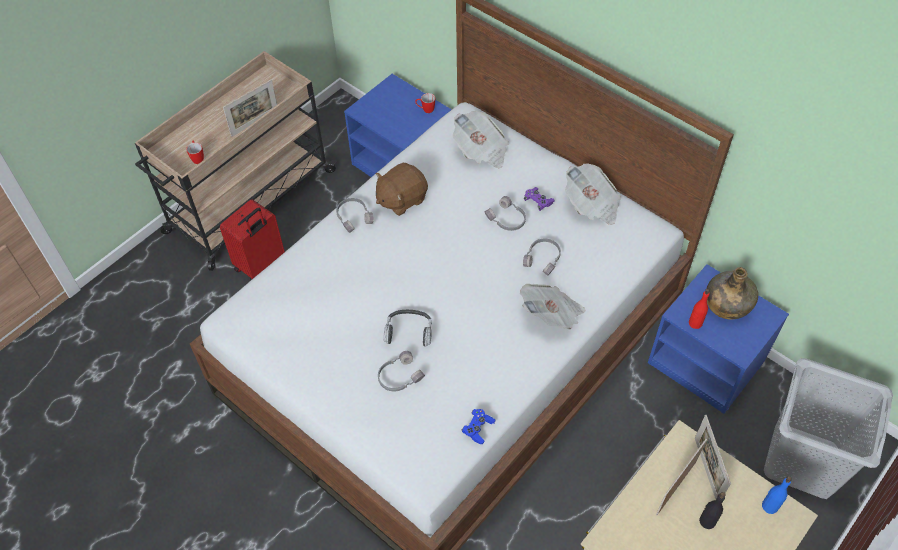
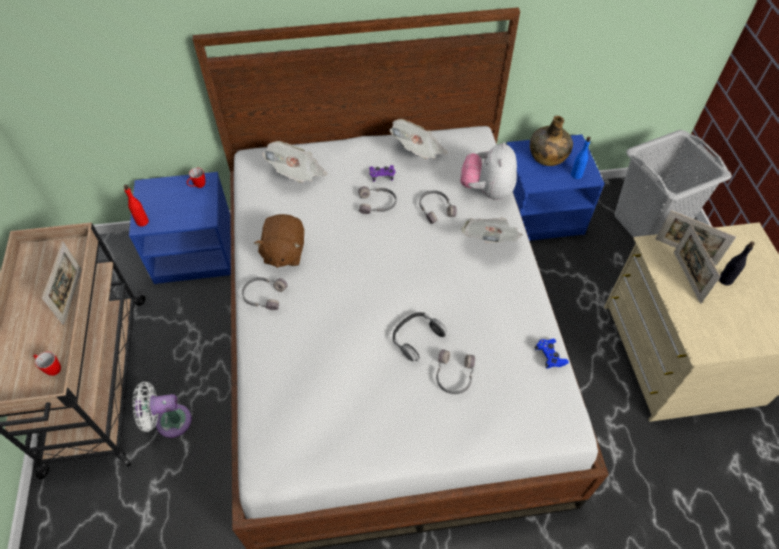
camera: 50 degrees left, 0 degrees up
(260, 265) = (169, 421): red suitcase -> white fan
(603, 279) = (487, 190): none -> plush toy
(695, 323) = (547, 181): red bottle -> red bottle (142, 222)
(769, 506) = (736, 240): blue bottle -> blue bottle (576, 174)

